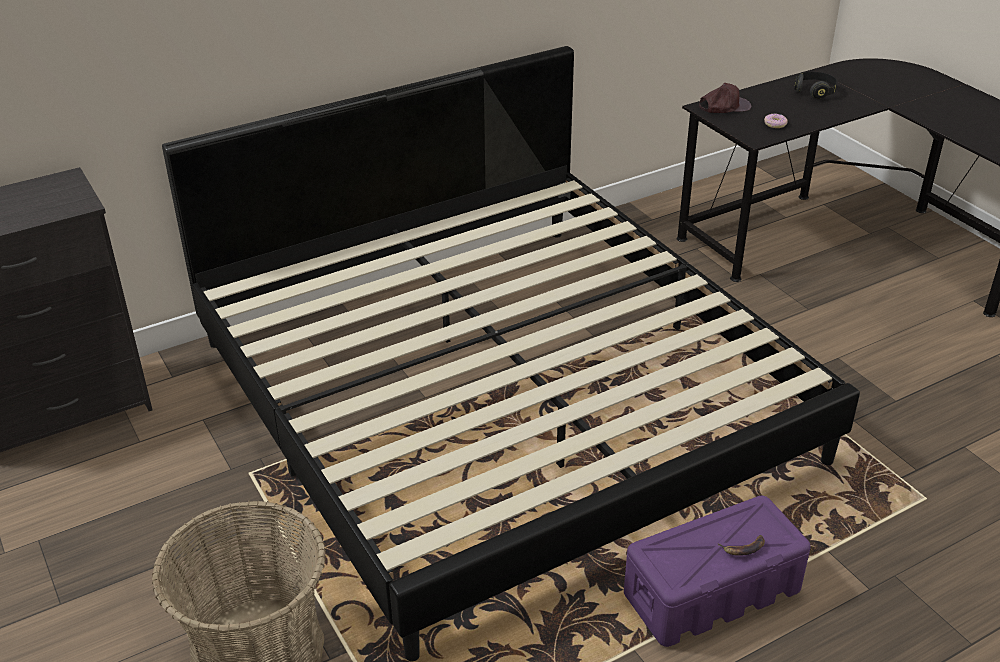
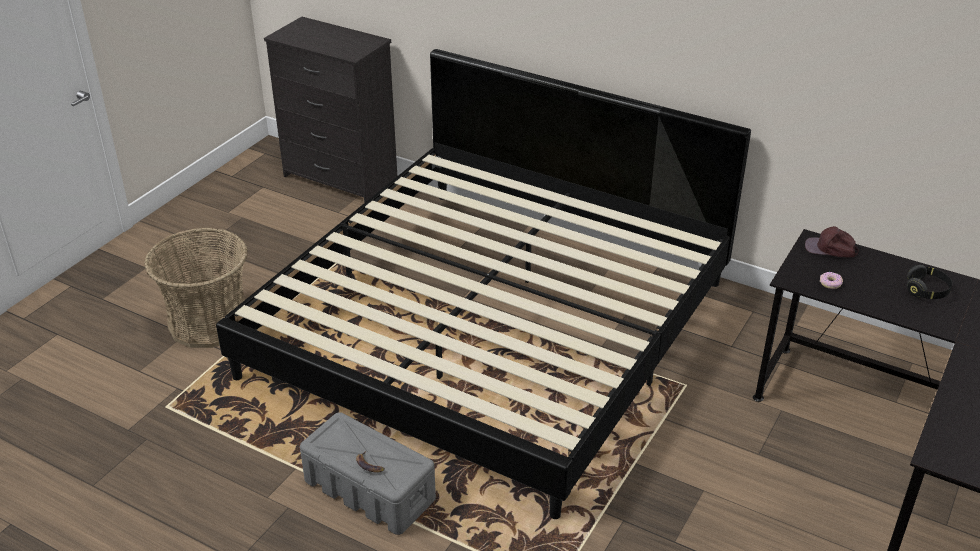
camera: 60 degrees right, 0 degrees up
(713, 591) = (370, 490): purple storage box -> grey storage box
(724, 106) = (830, 249): brown cap -> brown cap turned 150 degrees clockwise

